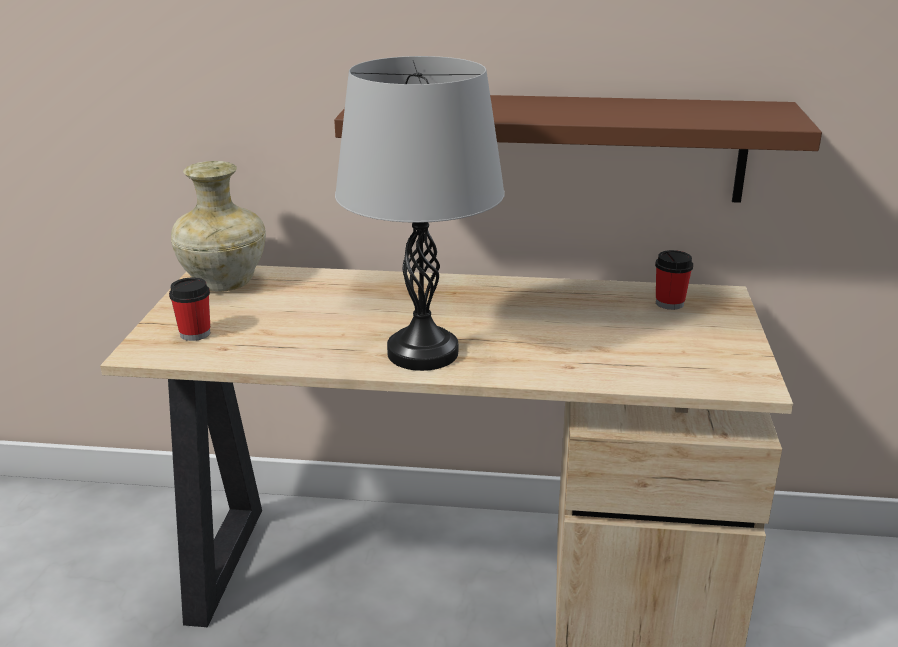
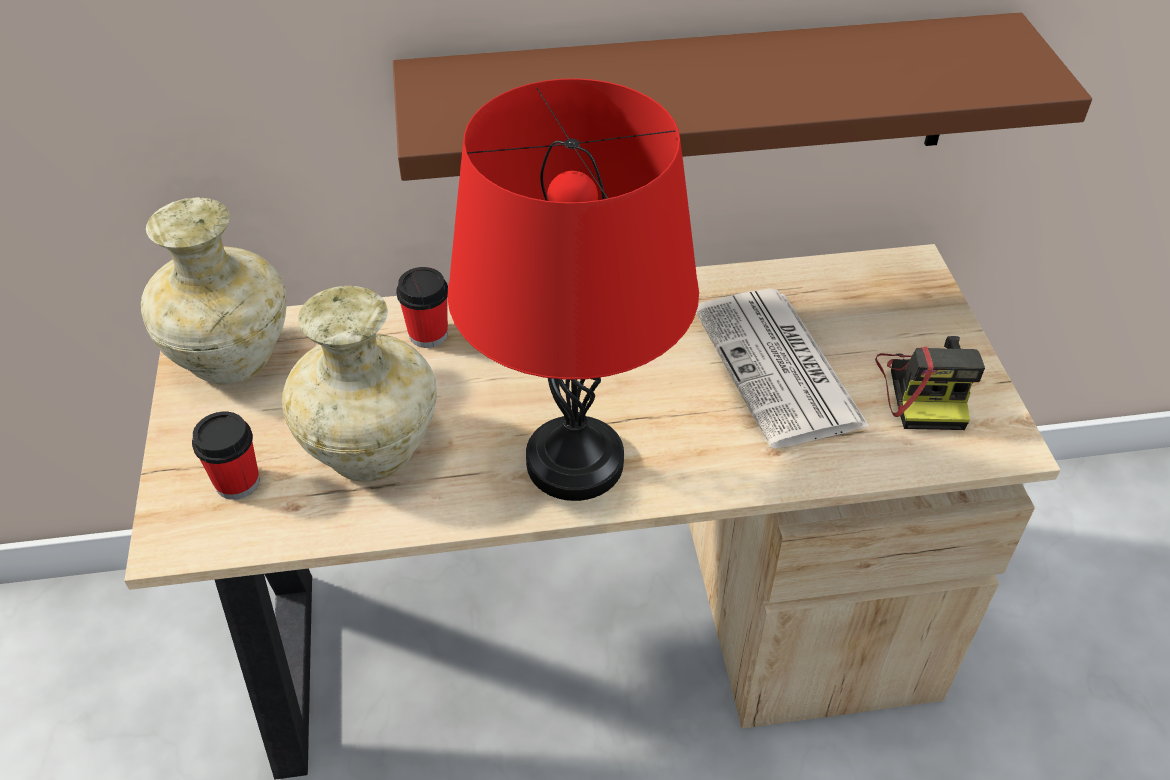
camera: 15 degrees left, 20 degrees up
(290, 331) = (374, 450): none -> beige vase
(423, 353) = (575, 462): grey table lamp -> red table lamp
(595, 329) = (780, 369): none -> newspaper
(669, 303) = (854, 297): cup -> cup (428, 334)
(702, 351) = (925, 389): none -> camera

